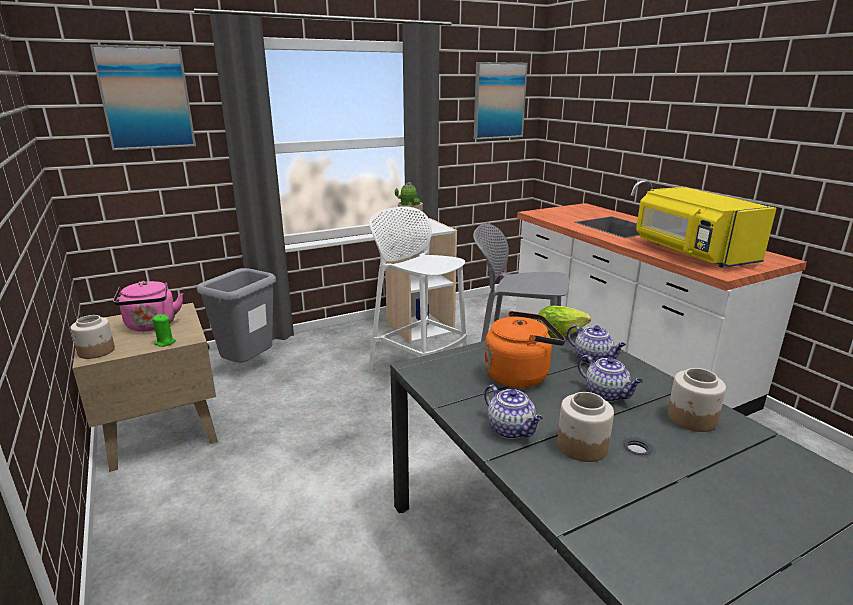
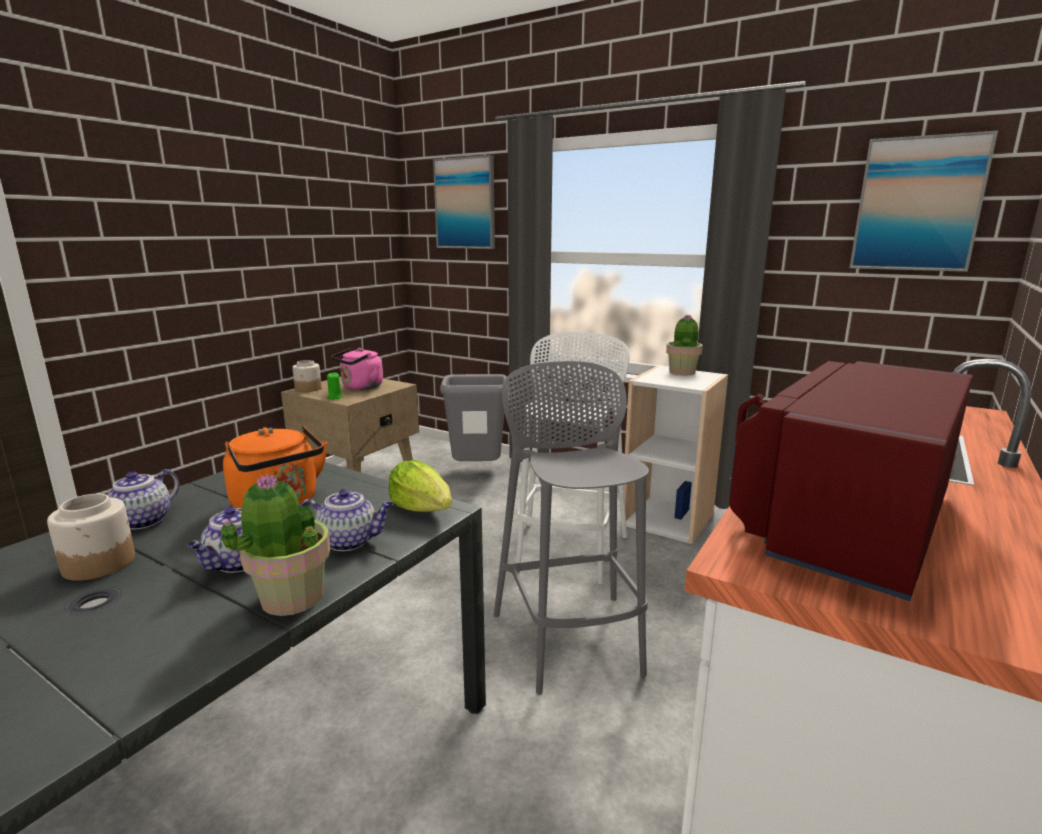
camera: 60 degrees right, 5 degrees down
(593, 359) = (349, 541): teapot -> teapot turned 105 degrees counterclockwise
(658, 382) = (290, 598): none -> potted plant
(691, 253) = (841, 520): yellow microwave -> red microwave
(692, 419) = (169, 637): jar -> none

